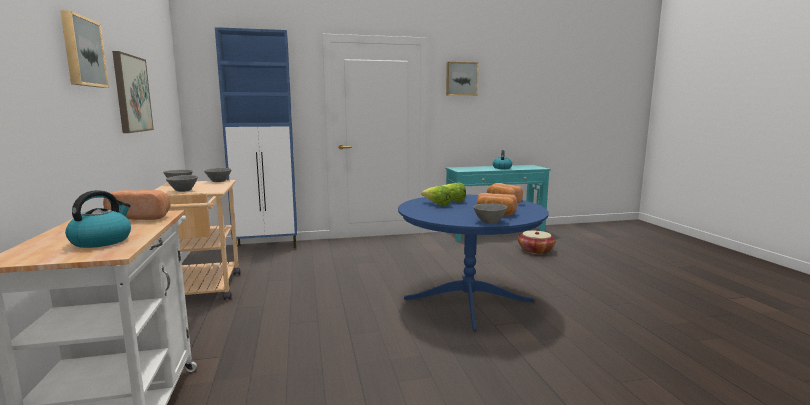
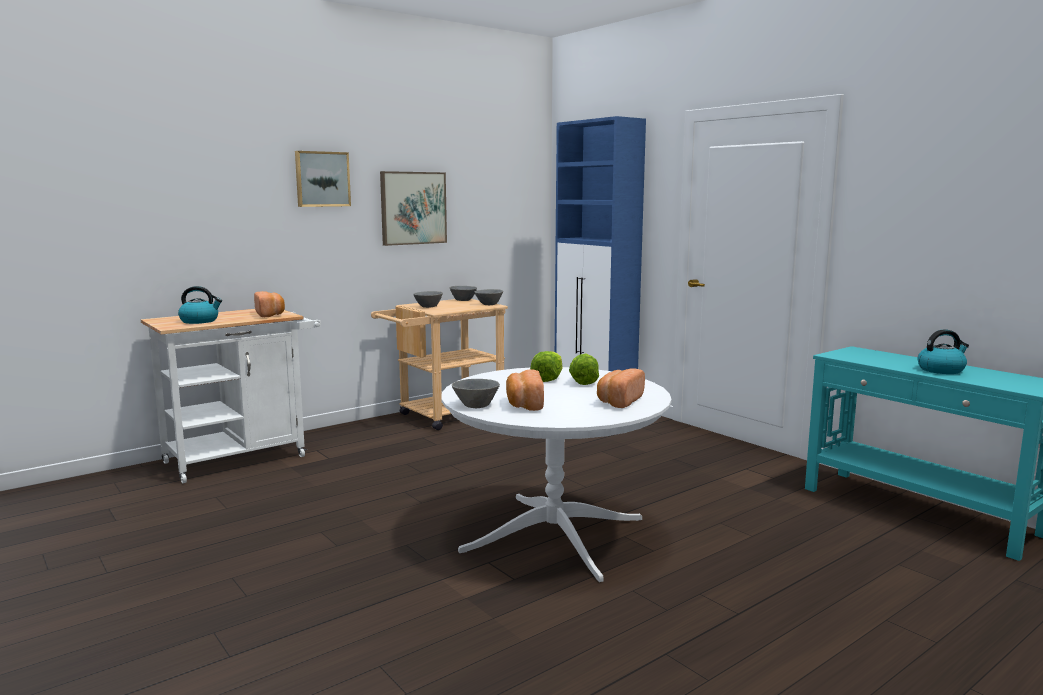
camera: 65 degrees right, 0 degrees up
(461, 79) = (905, 170): picture -> none
(468, 300) = (554, 535): blue dining table -> white dining table
(535, 251) = (880, 560): basket -> none

